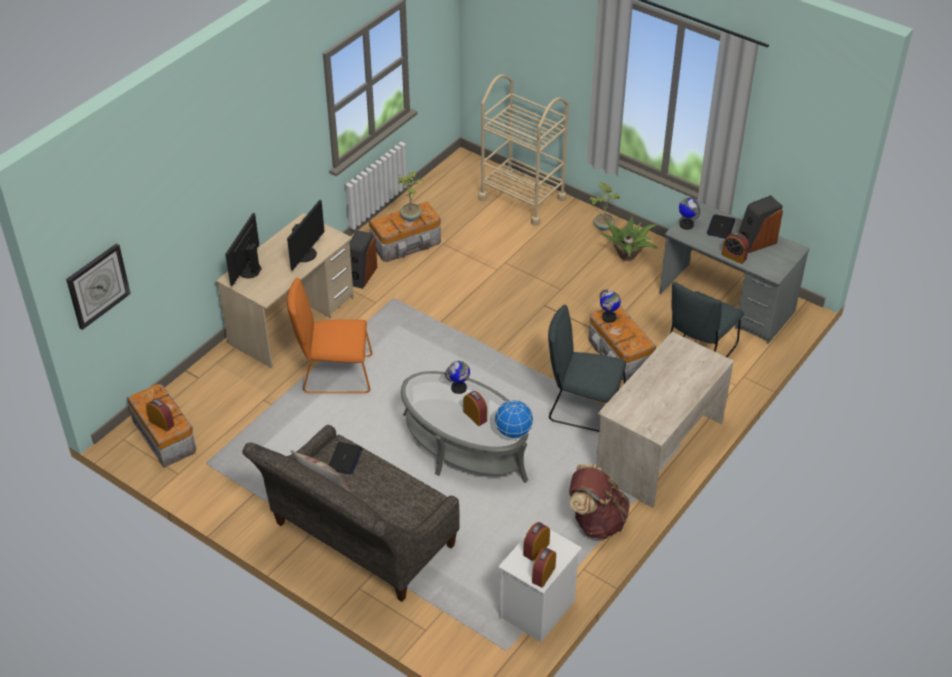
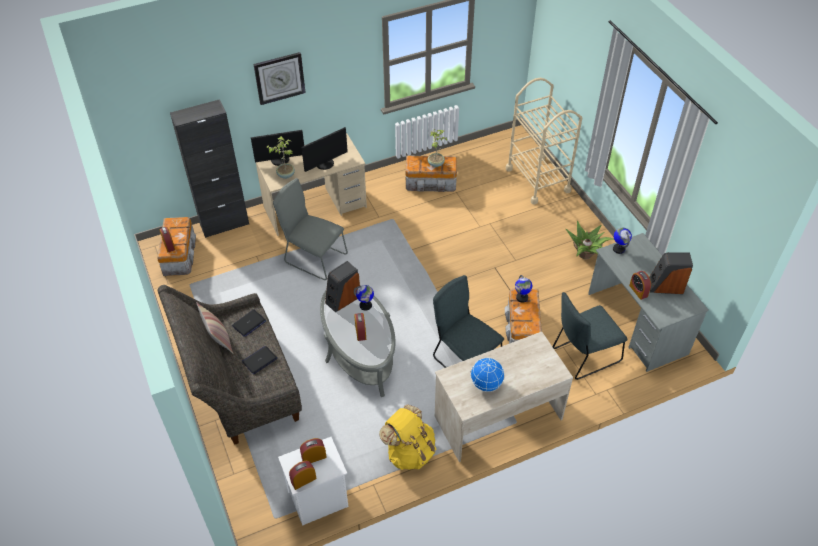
camera: 30 degrees right, 5 degrees up
(97, 285) = (140, 133): wall clock -> wall clock (279, 78)
(194, 381) = (224, 224): none -> black cabinet
(248, 270) = (280, 160): monitor -> monitor turned 150 degrees counterclockwise
(334, 375) = (313, 258): orange chair -> grey chair
(361, 275) = (383, 193): speaker -> speaker (342, 299)
(513, 432) = (377, 356): globe -> globe (486, 384)
(596, 521) = (409, 451): brown backpack -> yellow backpack
(603, 226) = (583, 224): potted plant -> potted plant (286, 174)
(721, 227) = (645, 262): laptop -> laptop (260, 360)

